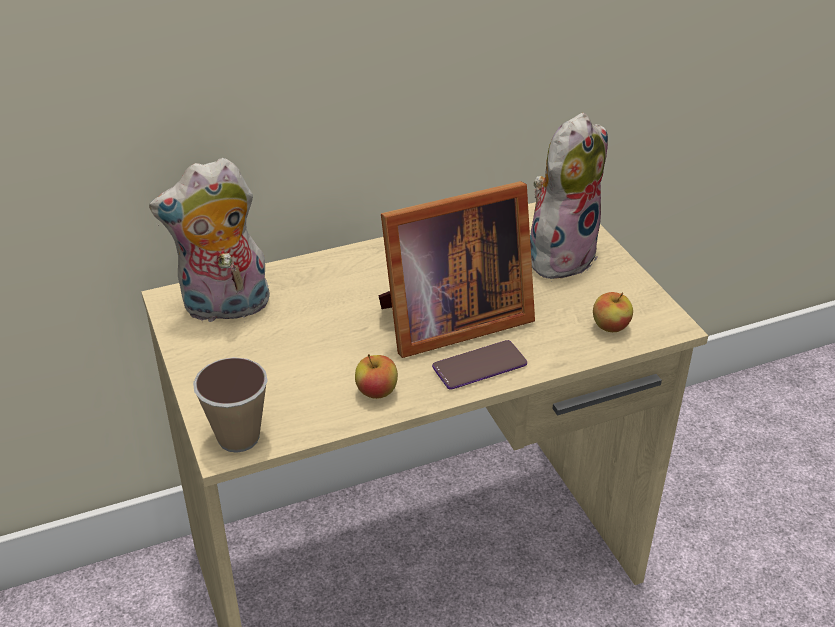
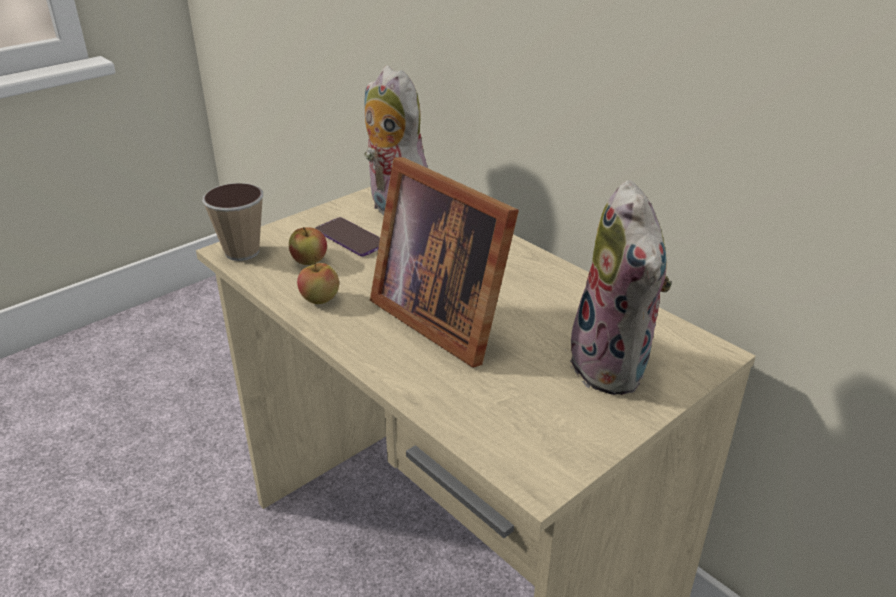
camera: 70 degrees right, 5 degrees down
(479, 366) = (383, 348): phone -> phone (351, 238)
(560, 255) = (615, 367): plush toy -> plush toy turned 60 degrees clockwise
(610, 327) = (501, 428): apple -> apple (309, 261)

